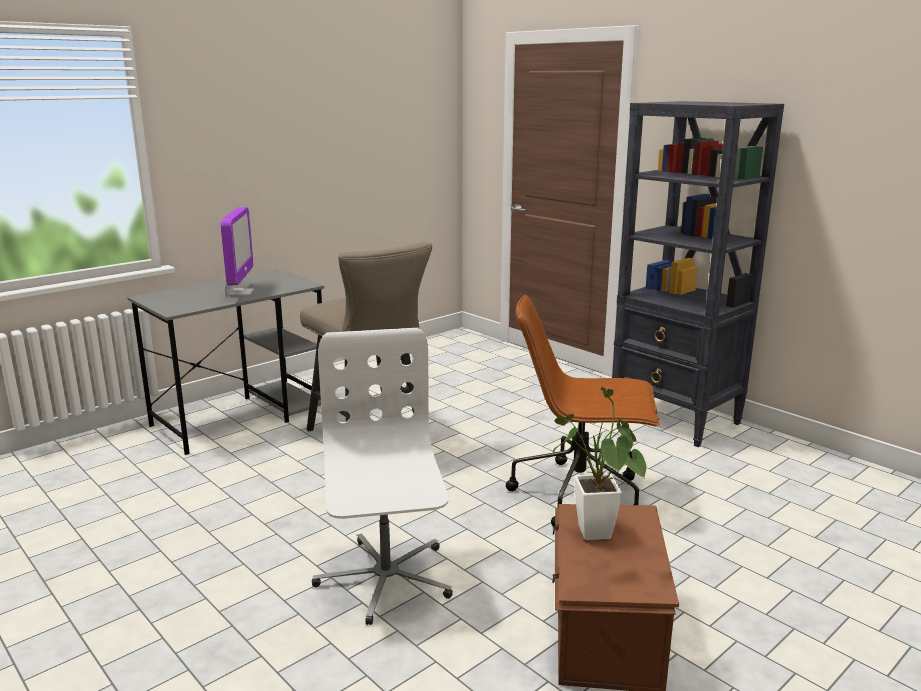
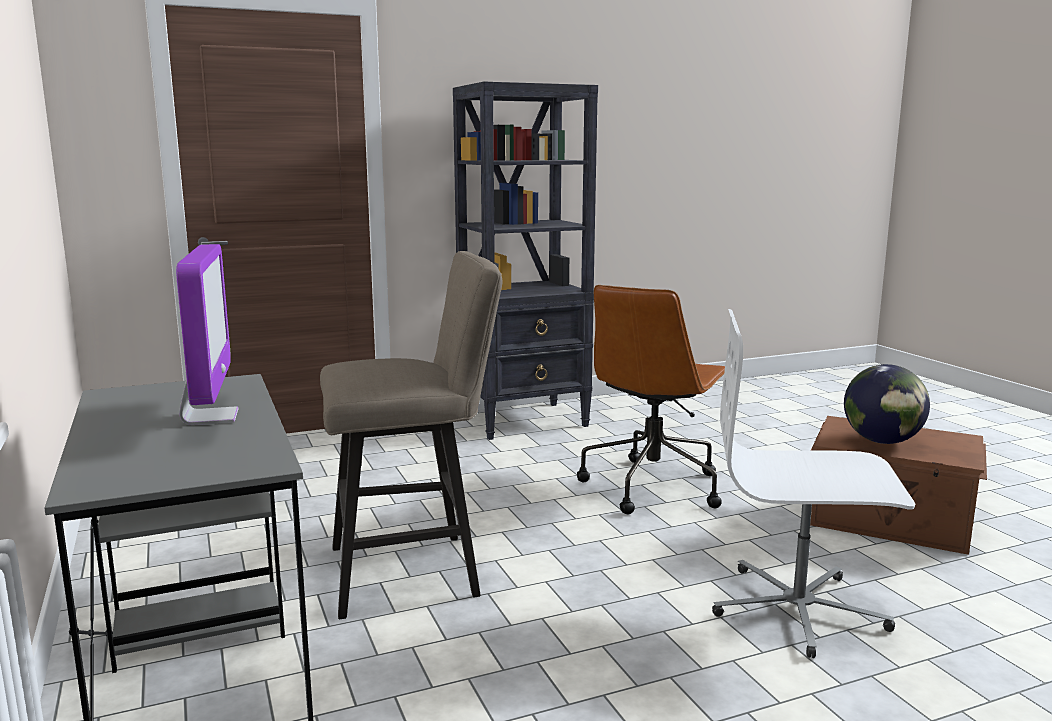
camera: 70 degrees left, 5 degrees down
(240, 293) = (210, 417): monitor -> monitor turned 60 degrees clockwise
(596, 537) = (882, 441): potted plant -> globe

